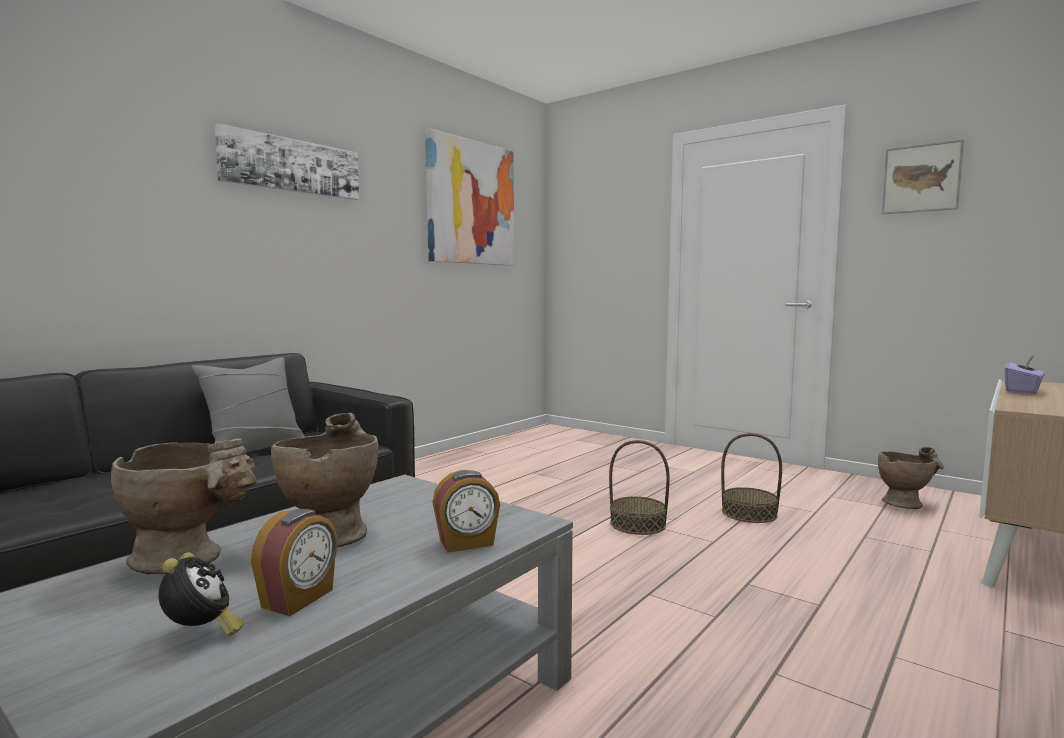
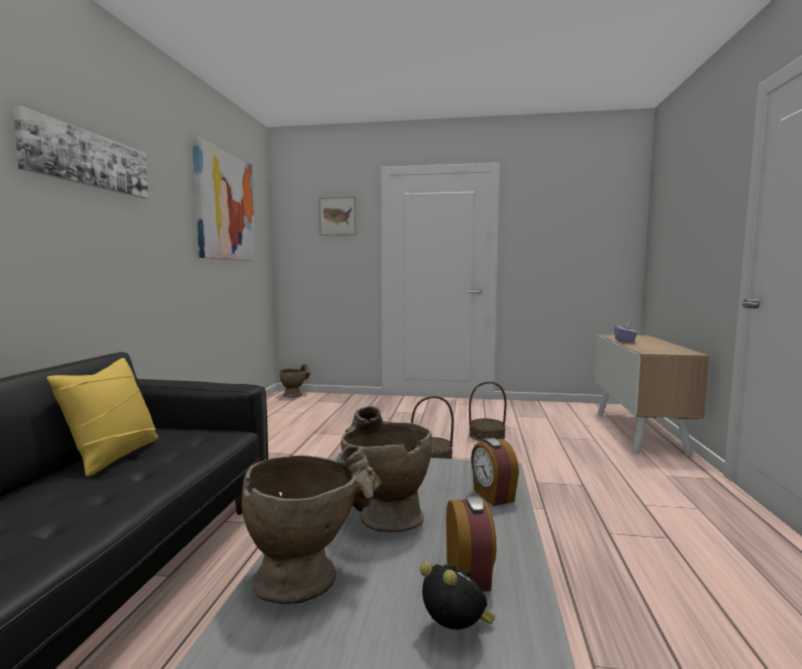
camera: 30 degrees left, 0 degrees up
(254, 448) = (114, 455): grey pillow -> yellow pillow
(467, 543) = (492, 495): alarm clock -> alarm clock turned 120 degrees clockwise
(906, 503) = (555, 413): beige vase -> beige vase (295, 395)
(921, 178) = (544, 214): picture -> picture (337, 216)

